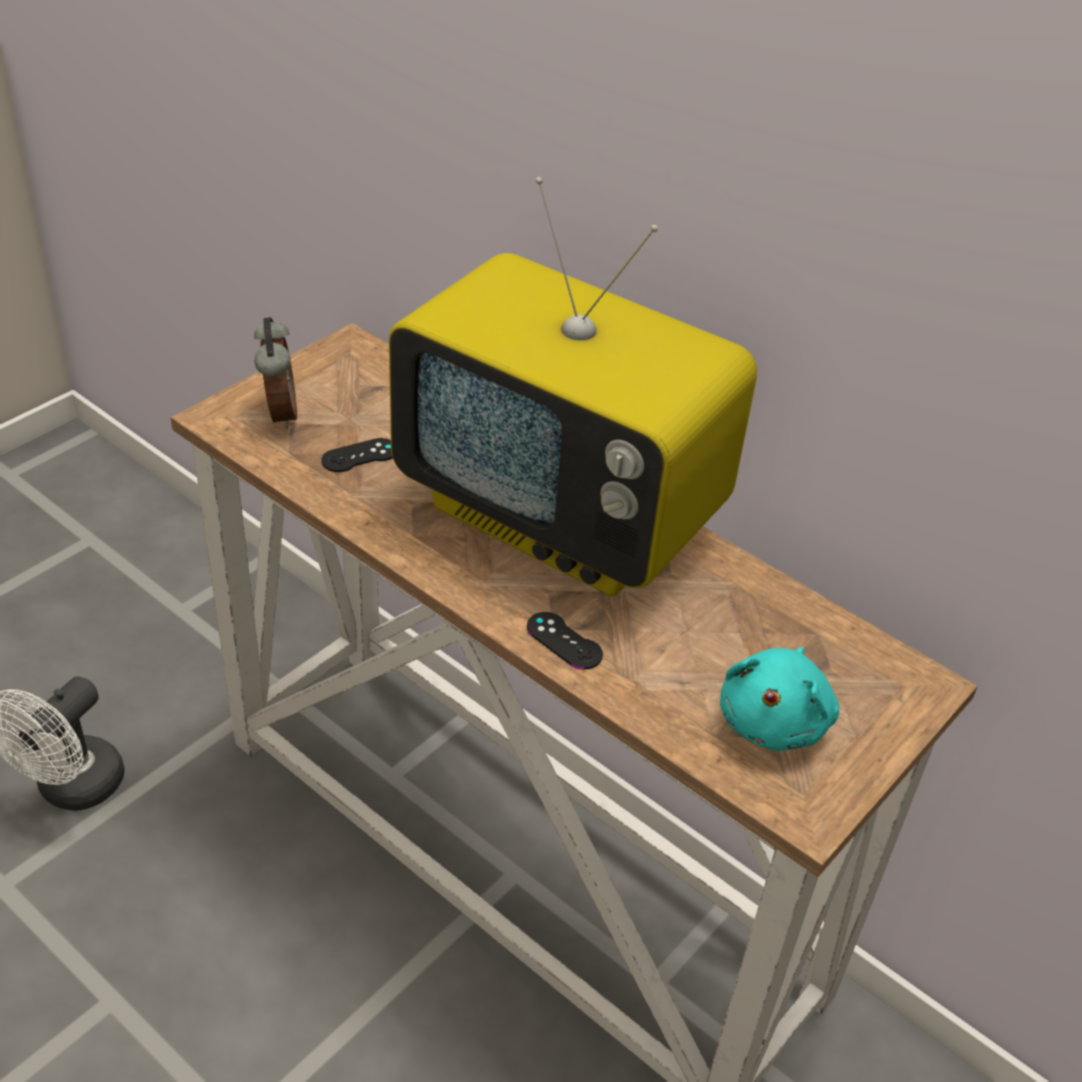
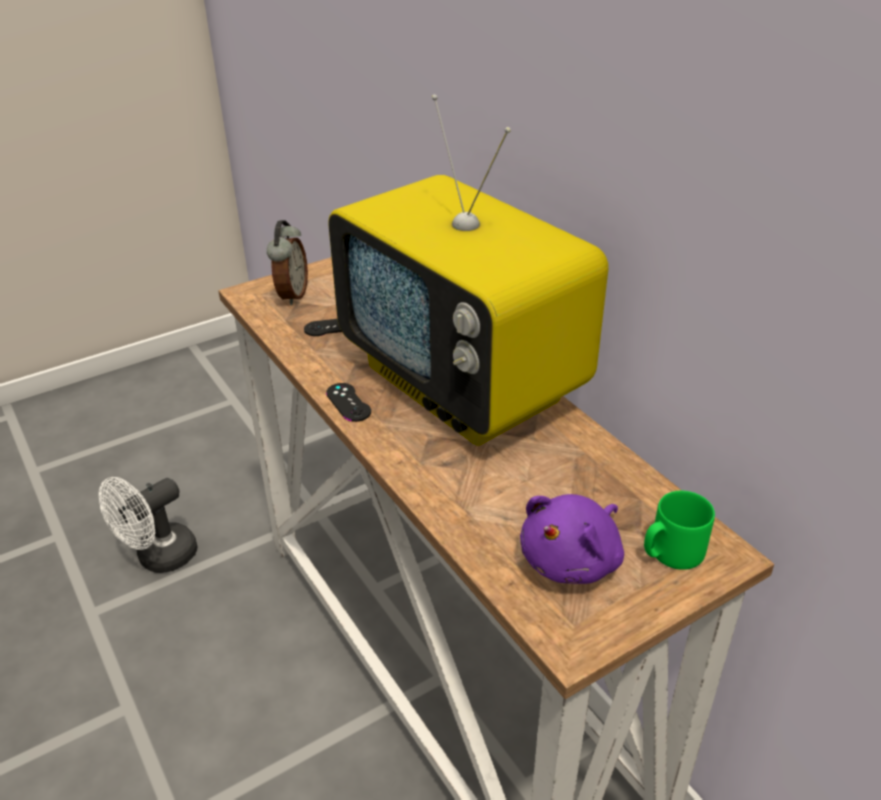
camera: 20 degrees right, 5 degrees down
(564, 641) = (423, 472): black game controller -> black game controller (348, 402)
(774, 720) = (573, 560): turquoise plush toy -> purple plush toy
(872, 693) = (671, 553): none -> green mug

